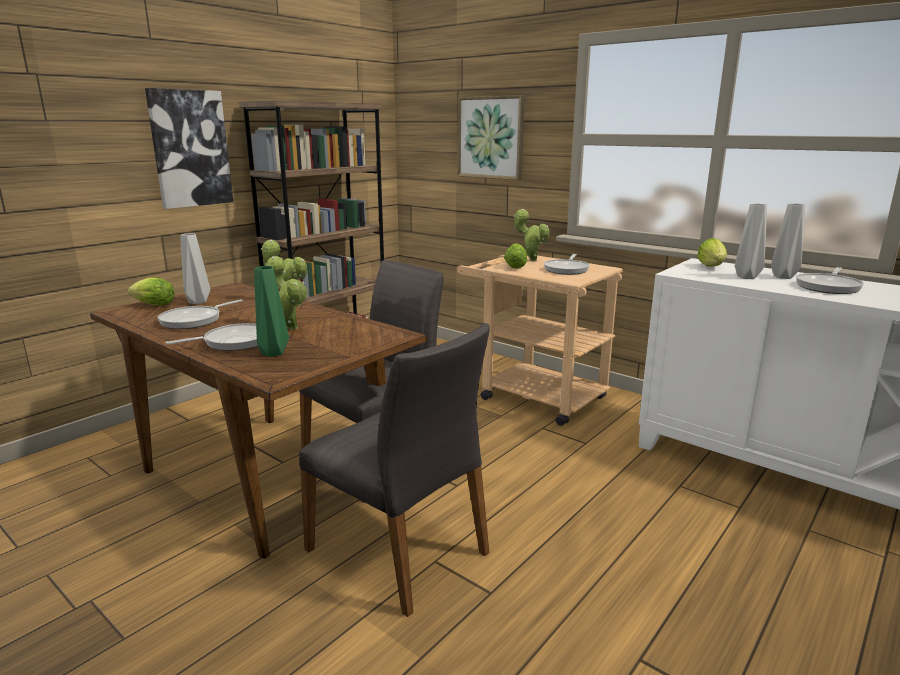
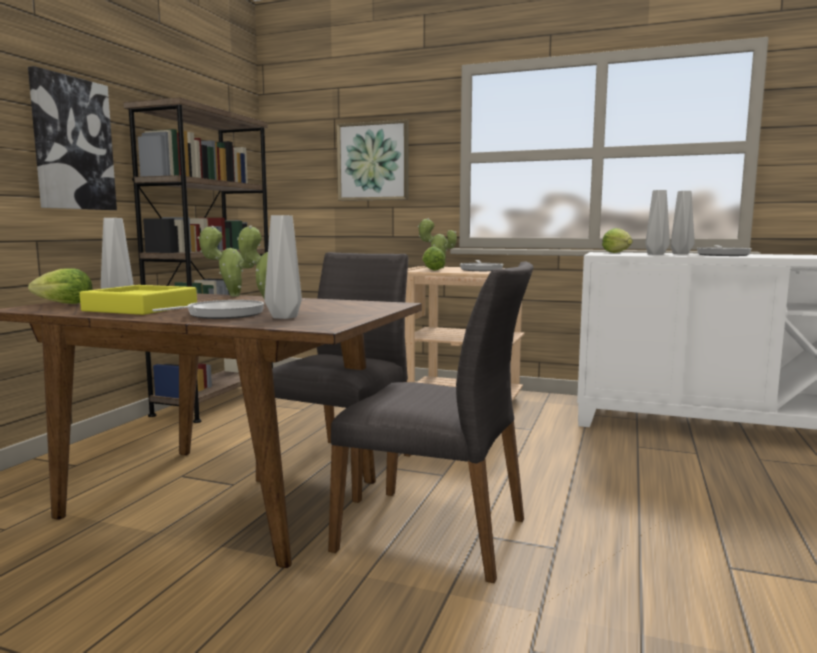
camera: 20 degrees left, 10 degrees down
(194, 320) = (141, 308): frying pan -> yellow tray
(273, 353) = (284, 317): green vase -> grey vase

